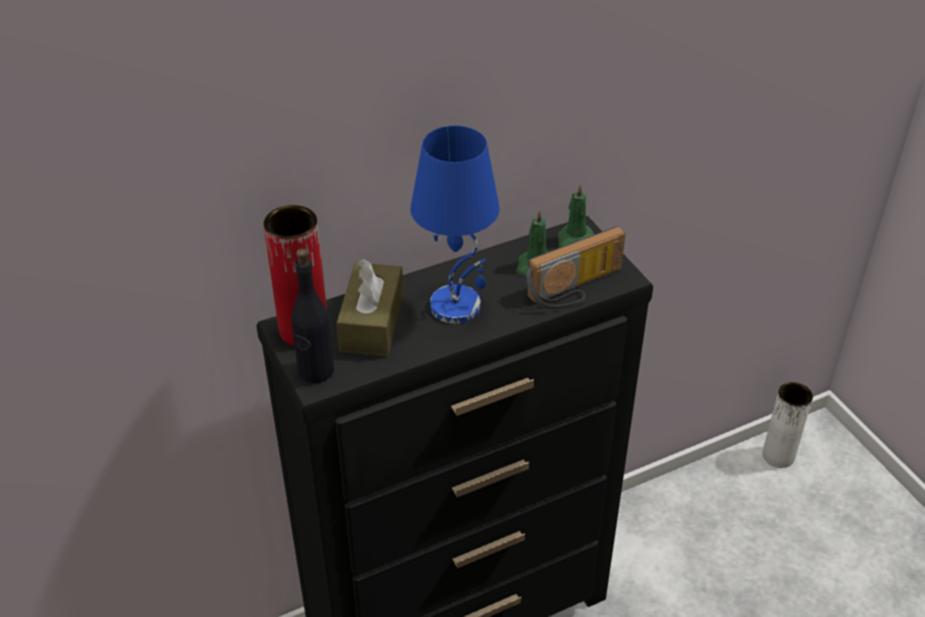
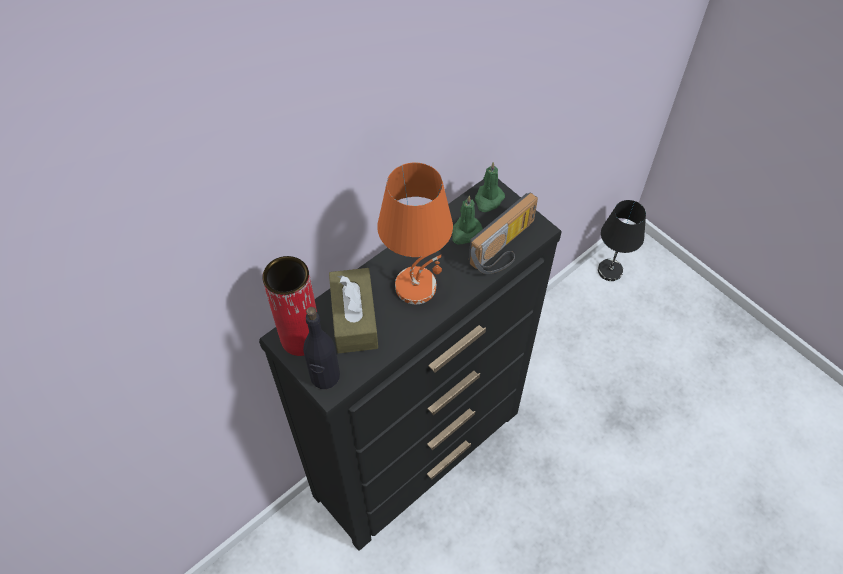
camera: 15 degrees left, 15 degrees up
(457, 306) = (417, 286): blue table lamp -> orange table lamp
(778, 456) = (609, 270): white vase -> black table lamp

